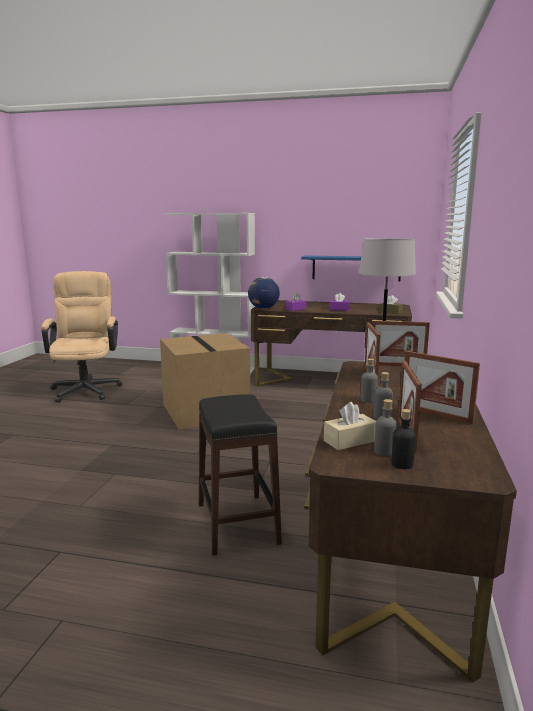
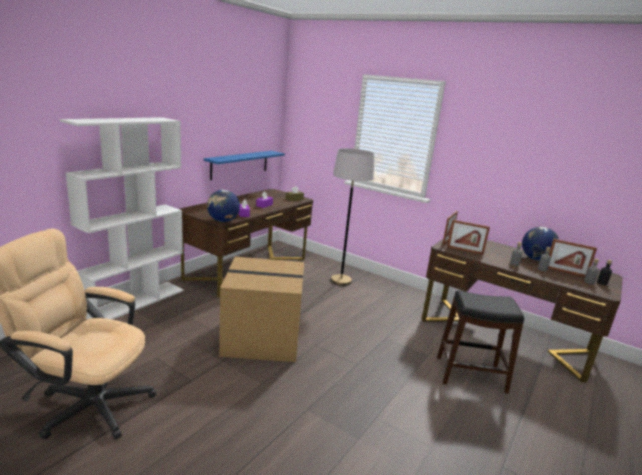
camera: 70 degrees left, 5 degrees up
(350, 441) = (577, 284): beige tissue box -> none
(435, 414) = (536, 259): picture frame -> globe

